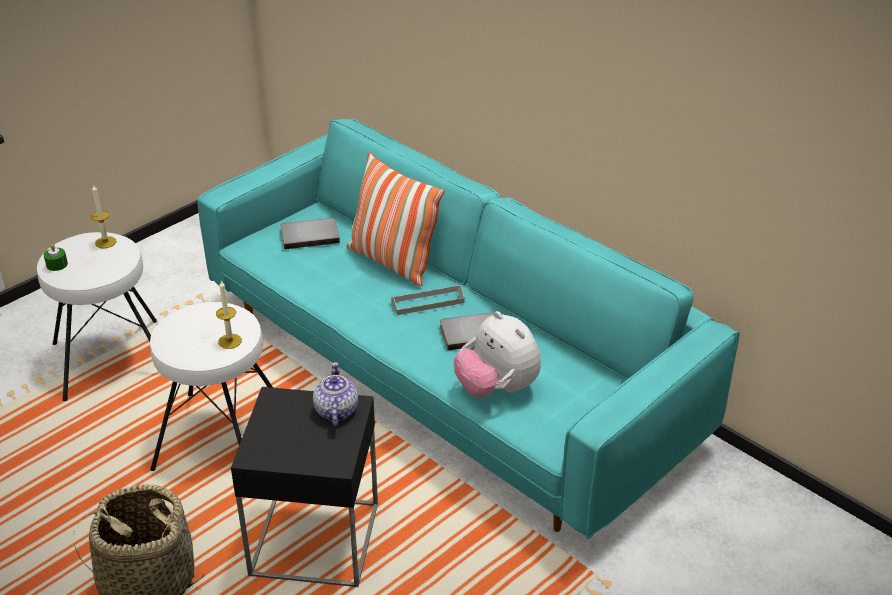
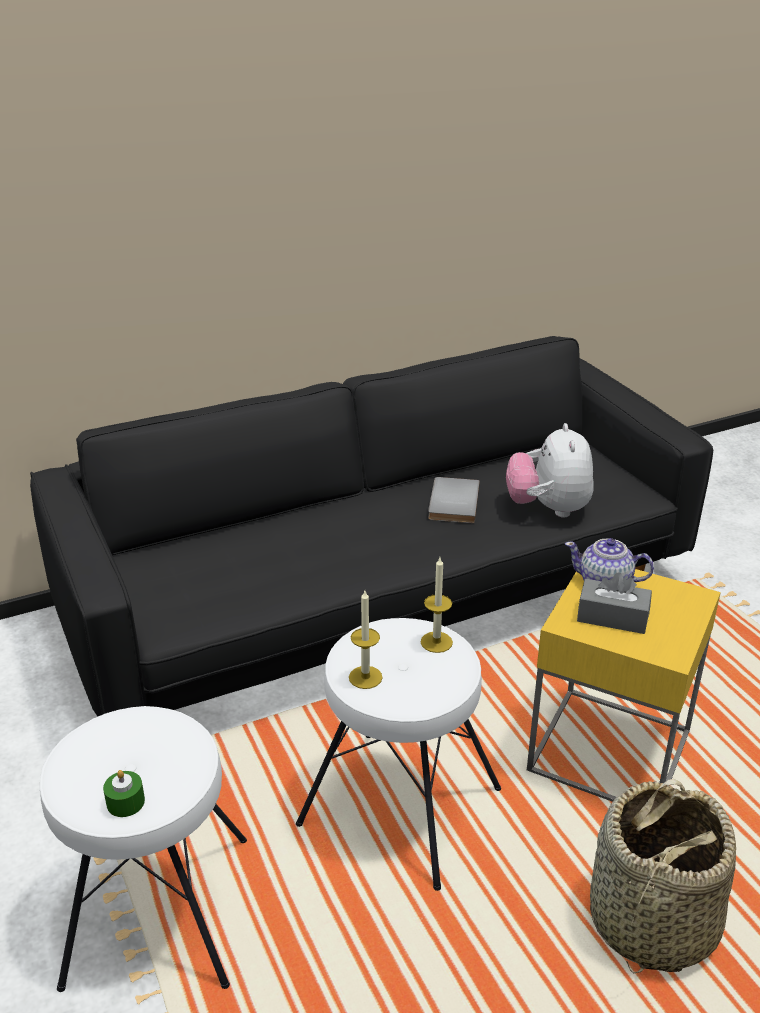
camera: 70 degrees left, 5 degrees down
(105, 242) = (103, 736): candle -> candle (365, 677)
(290, 420) = (612, 617): none -> grey tissue box
(309, 235) = (181, 574): grey book -> none
(314, 539) = (609, 750): black side table -> yellow side table
(392, 262) = (286, 527): pillow -> none
(427, 302) = (383, 518): grey tray -> none
(446, 373) = (380, 598): turquoise sofa -> black sofa
(497, 388) = (548, 509): plush toy -> plush toy turned 105 degrees clockwise

